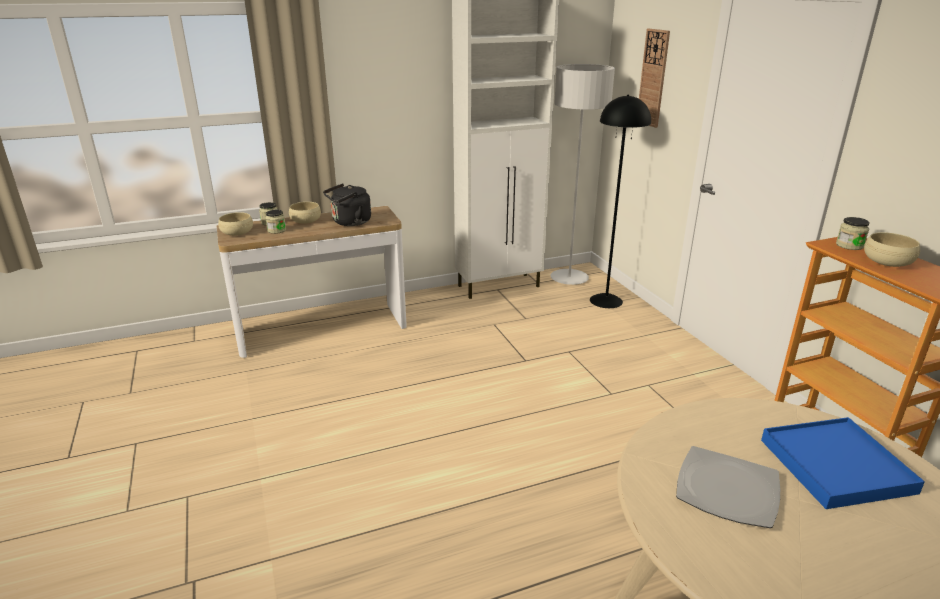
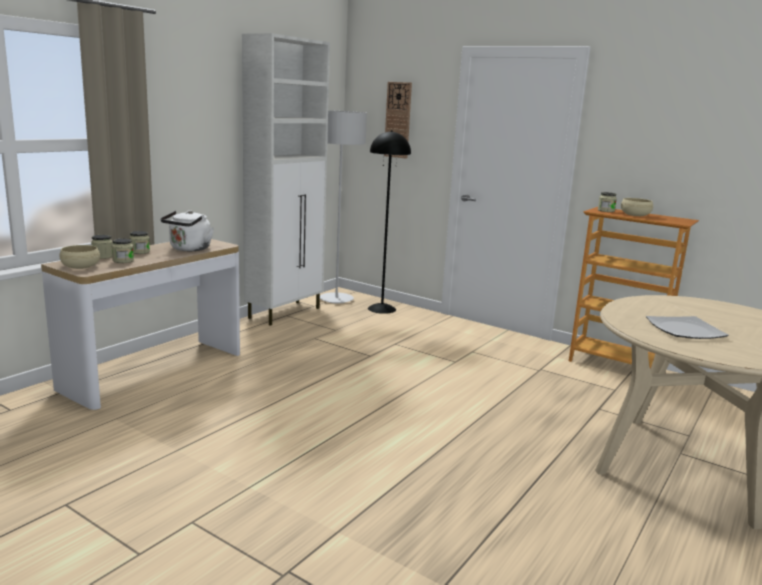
camera: 35 degrees left, 10 degrees down
(306, 220) = (140, 252): beige bowl -> jar
(349, 222) = (189, 249): black kettle -> white kettle
(835, 466) = (708, 312): blue tray -> none

